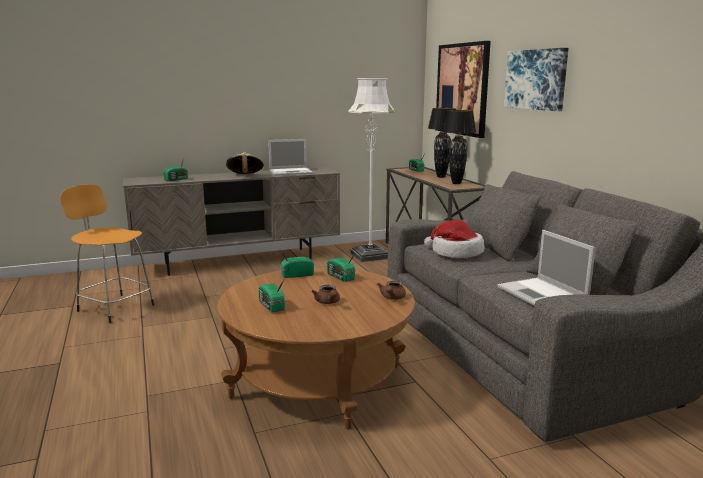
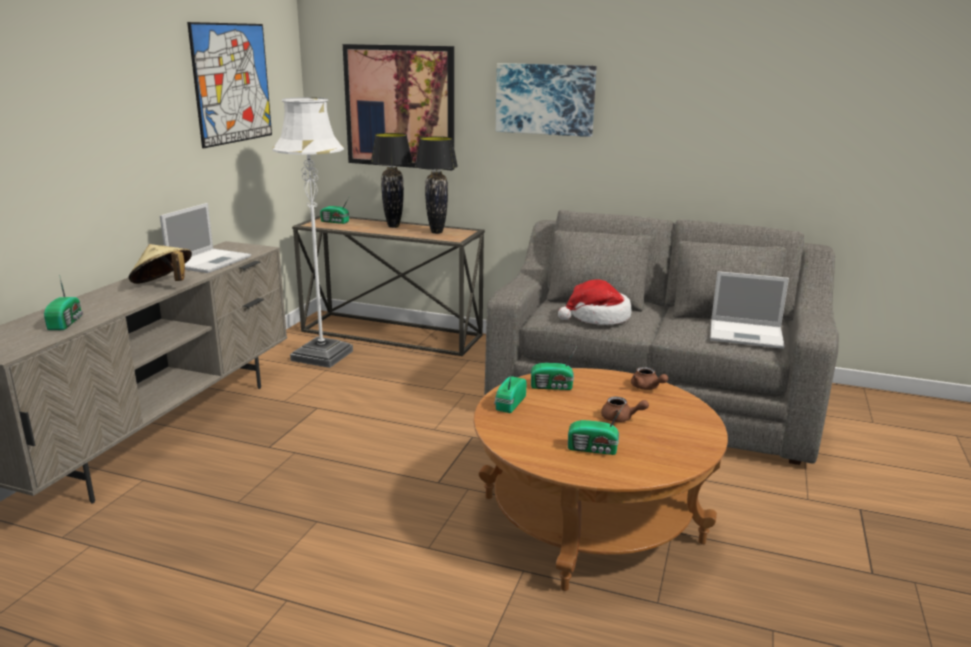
camera: 50 degrees left, 5 degrees up
(114, 307) = (129, 595): orange stool -> none
(351, 70) = (232, 83): none -> picture

